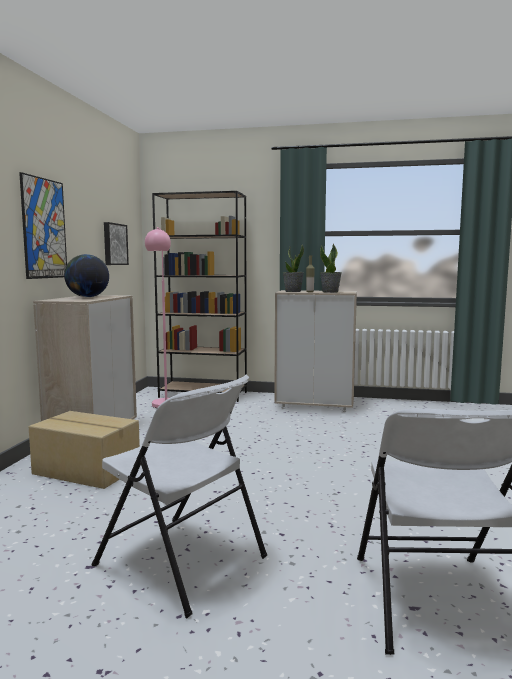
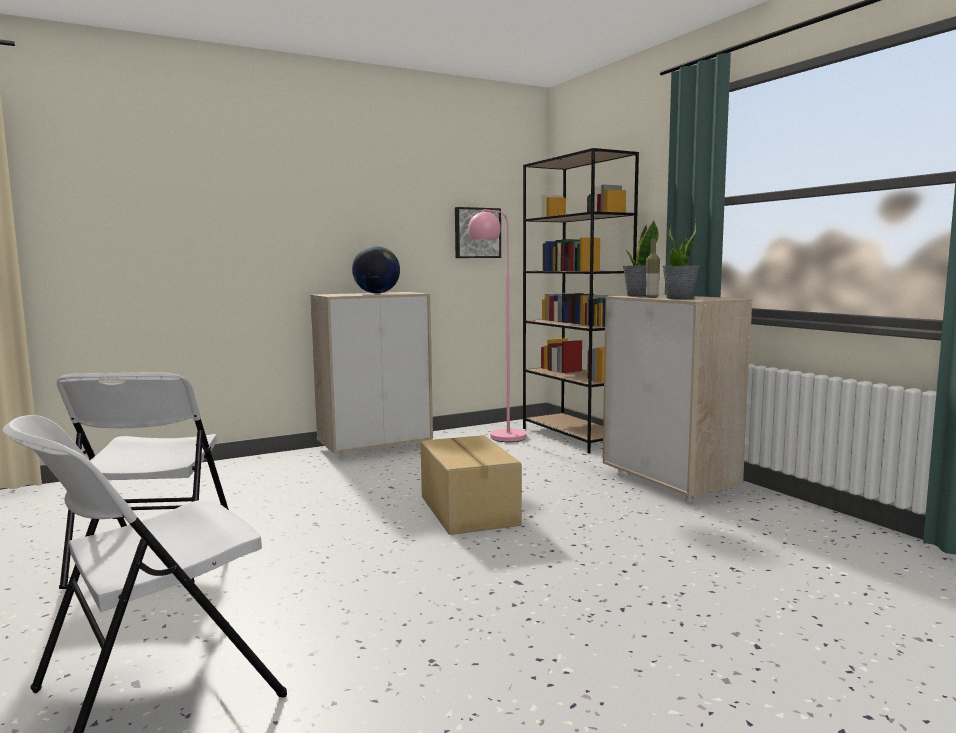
camera: 50 degrees right, 0 degrees up
(44, 228) = (339, 220): picture -> none
(86, 471) = (294, 472): cardboard box -> cardboard box (467, 511)

